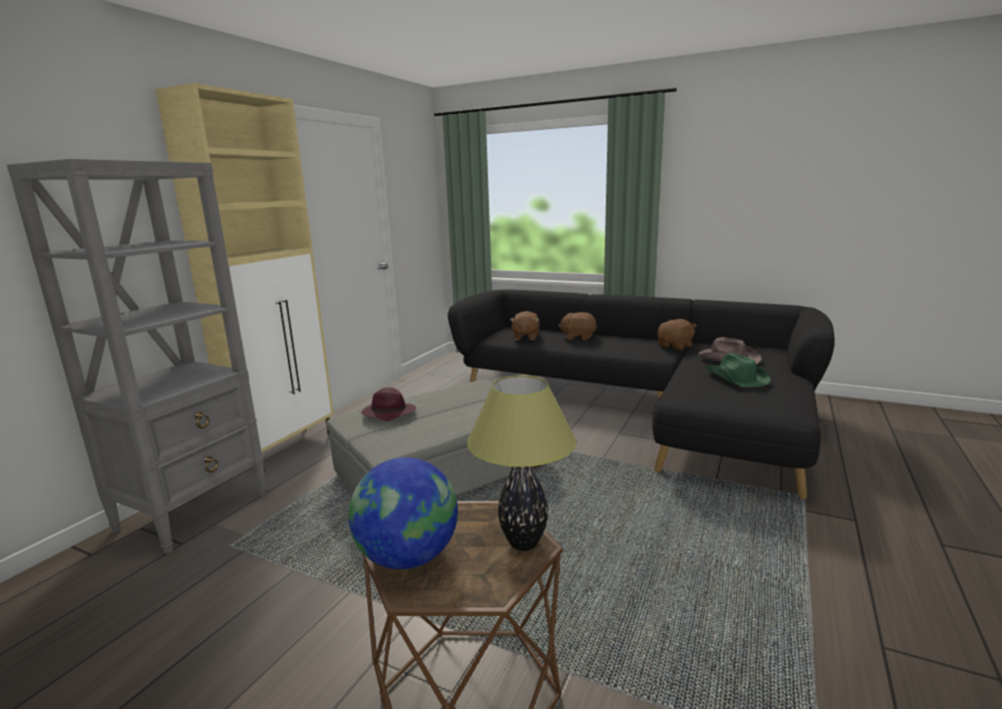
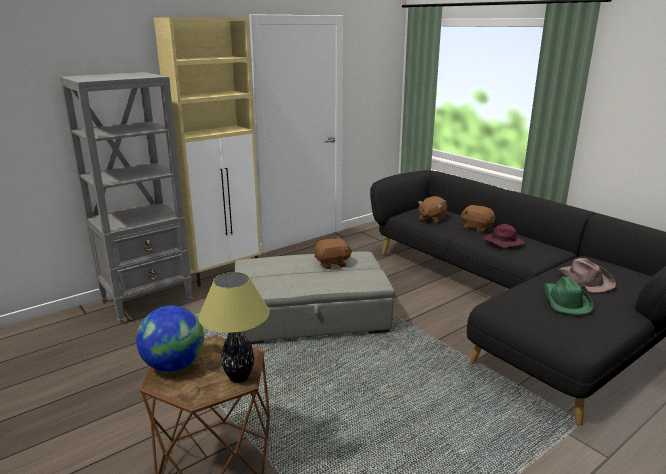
camera: 25 degrees right, 5 degrees up
(388, 413) = (274, 265): purple hat -> purple hat (502, 242)
(675, 346) = (557, 255): brown plush toy -> brown plush toy (332, 264)

